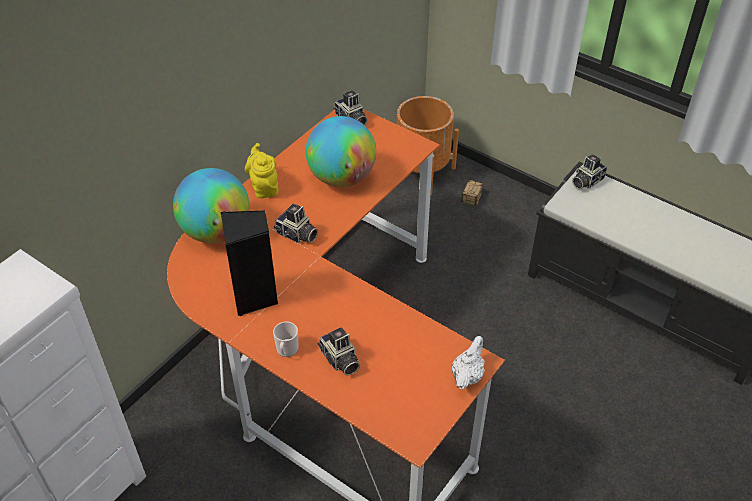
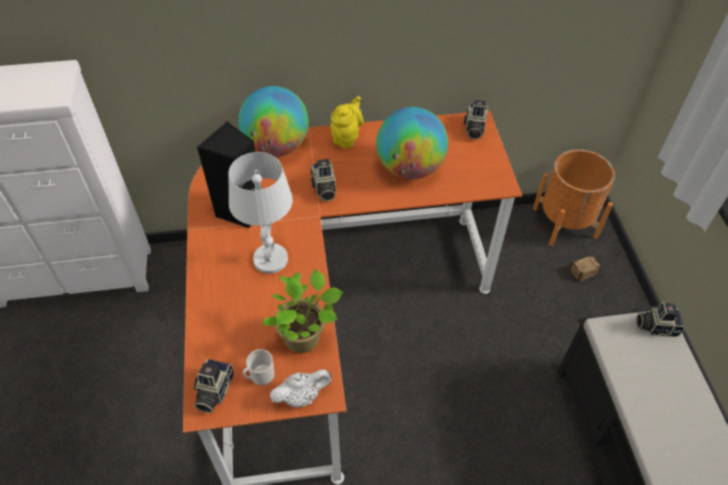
camera: 45 degrees right, 5 degrees up
(286, 350) = (212, 266): mug -> mug (260, 376)
(325, 311) = (271, 259): none -> white table lamp
(339, 360) = (234, 302): camera -> camera (213, 391)
(420, 340) = (305, 338): none -> potted plant

